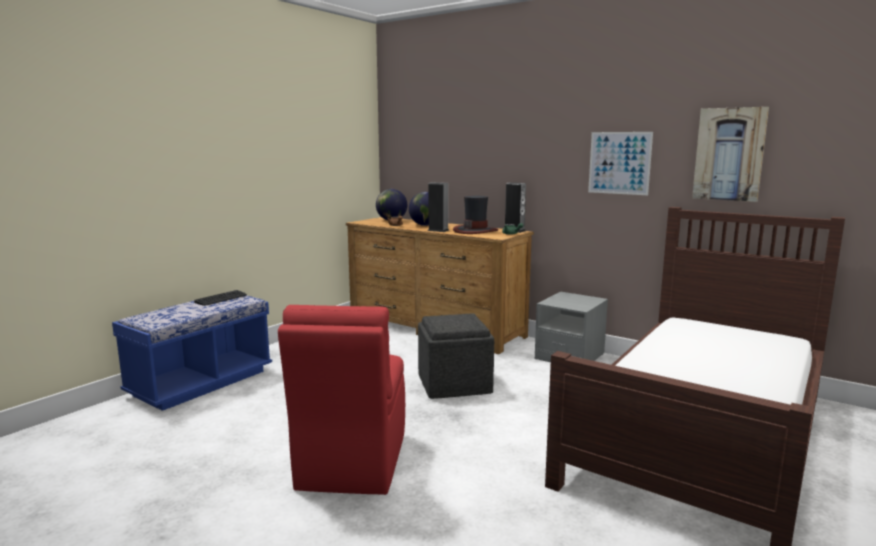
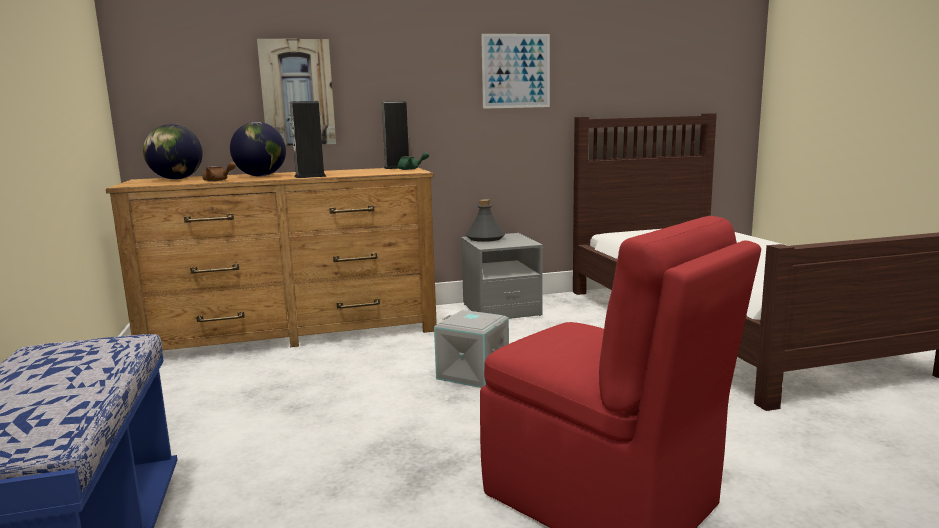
camera: 50 degrees left, 0 degrees up
(221, 299) = (60, 356): keyboard -> none
(453, 384) = (472, 374): grey ottoman -> grey storage box
(475, 231) = (356, 172): hat -> none
(568, 296) = (485, 238): none -> grey bottle
(729, 154) = (621, 58): picture -> picture (297, 93)

